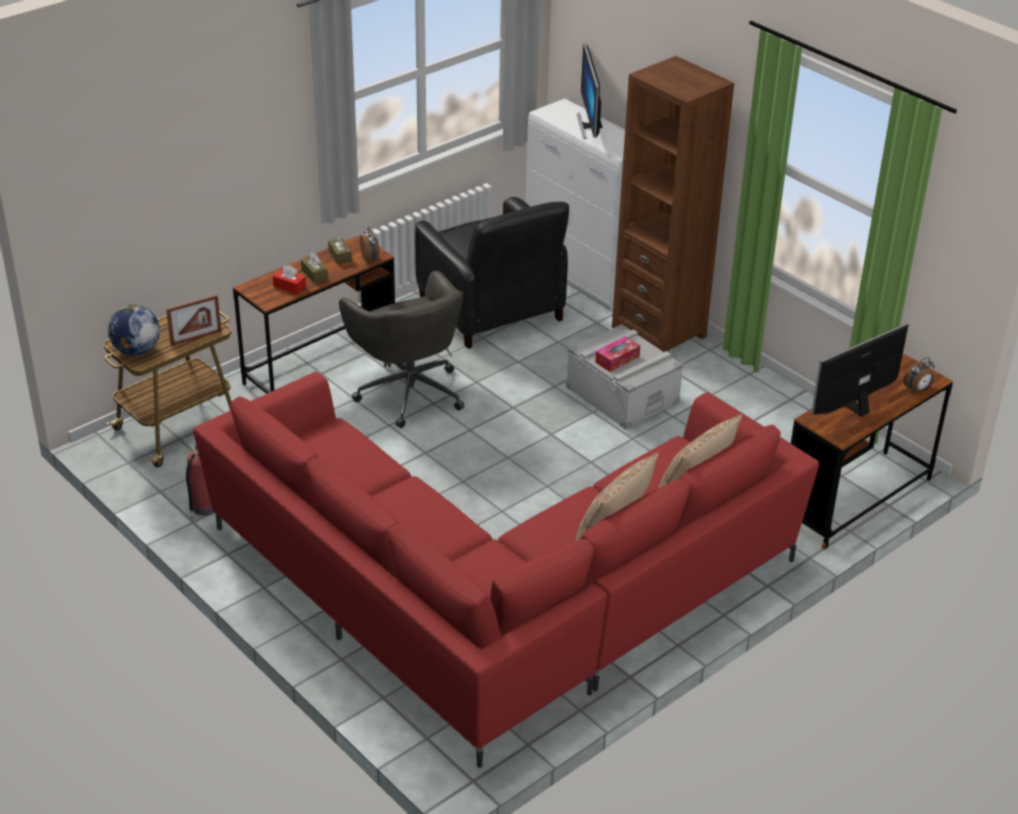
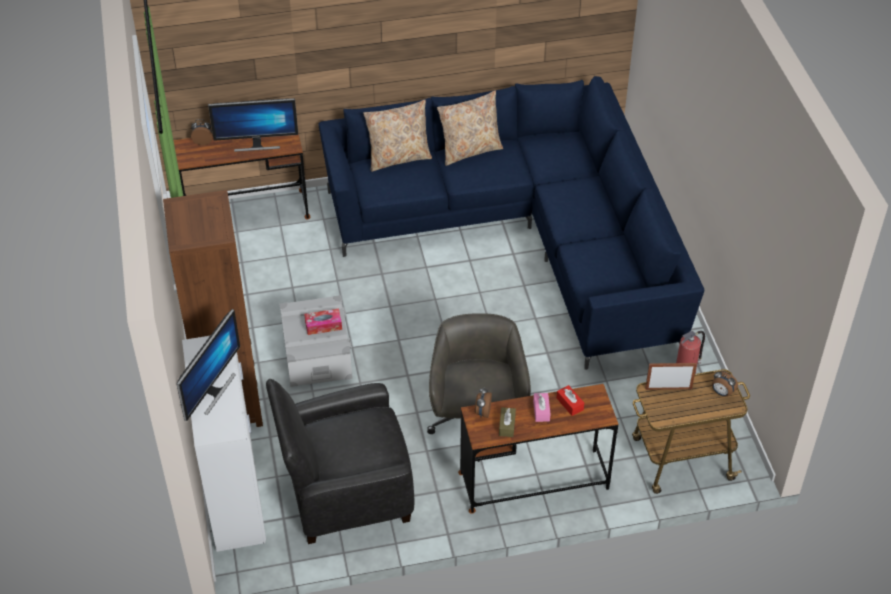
camera: 150 degrees left, 10 degrees up
(136, 350) = (721, 393): globe -> alarm clock
(314, 274) = (541, 411): brown tissue box -> pink tissue box
(491, 310) = (345, 490): black armchair -> black armchair turned 105 degrees counterclockwise
(496, 599) = (525, 235): red sofa -> blue sofa

